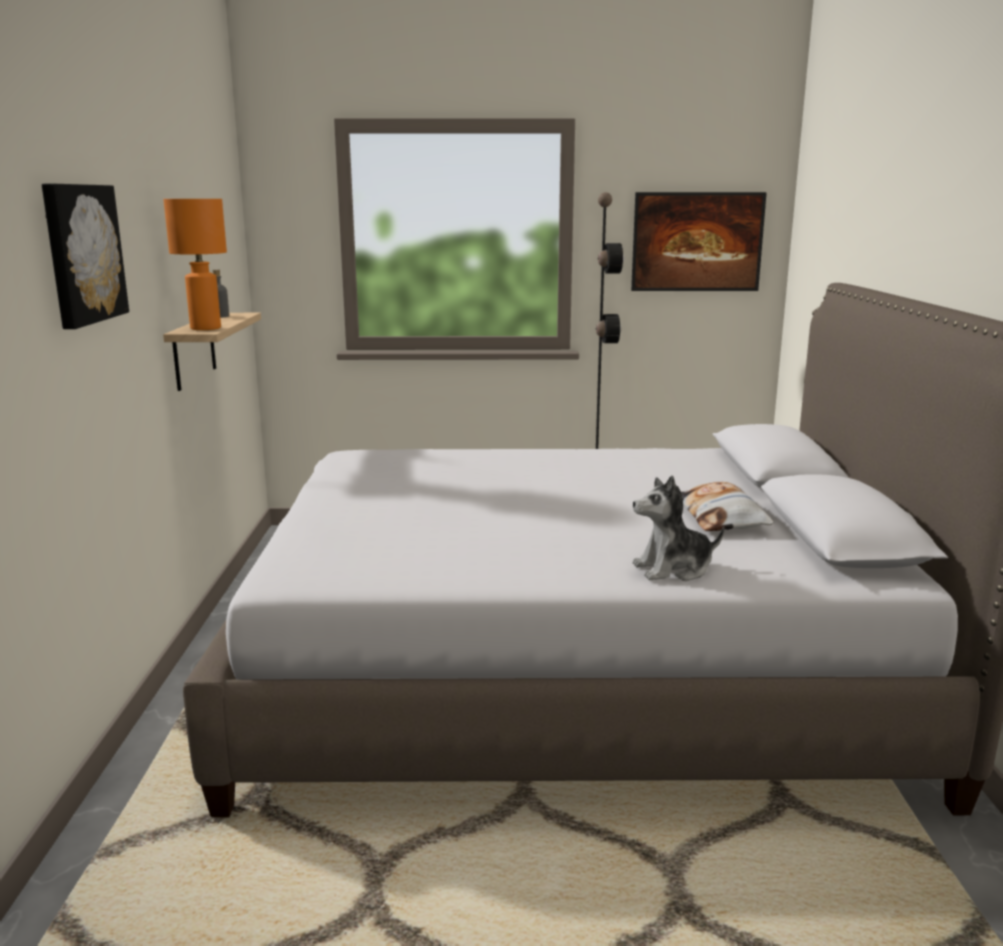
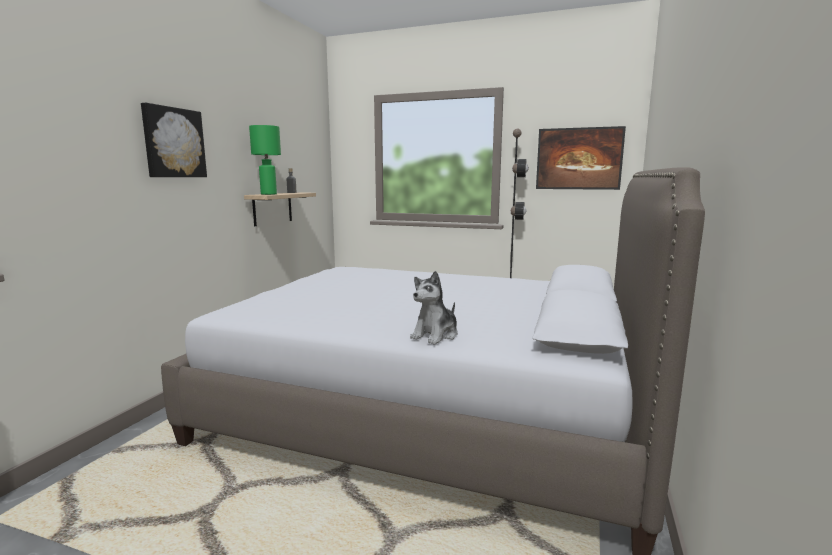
camera: 20 degrees right, 5 degrees down
(205, 328) = (268, 194): orange table lamp -> green table lamp
(673, 569) = (436, 335): plush toy -> plush toy turned 60 degrees counterclockwise
(721, 517) = (508, 313): pillow -> none

